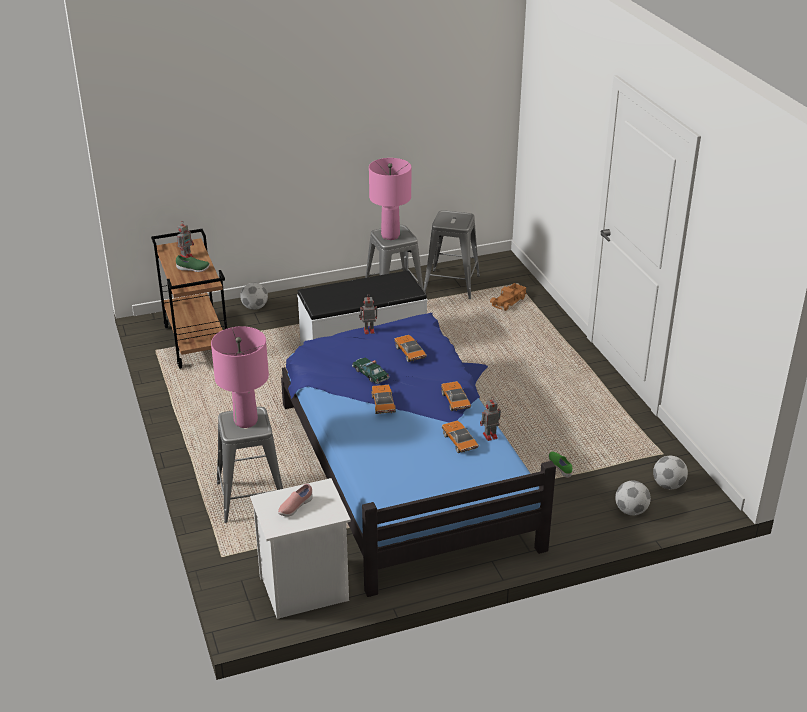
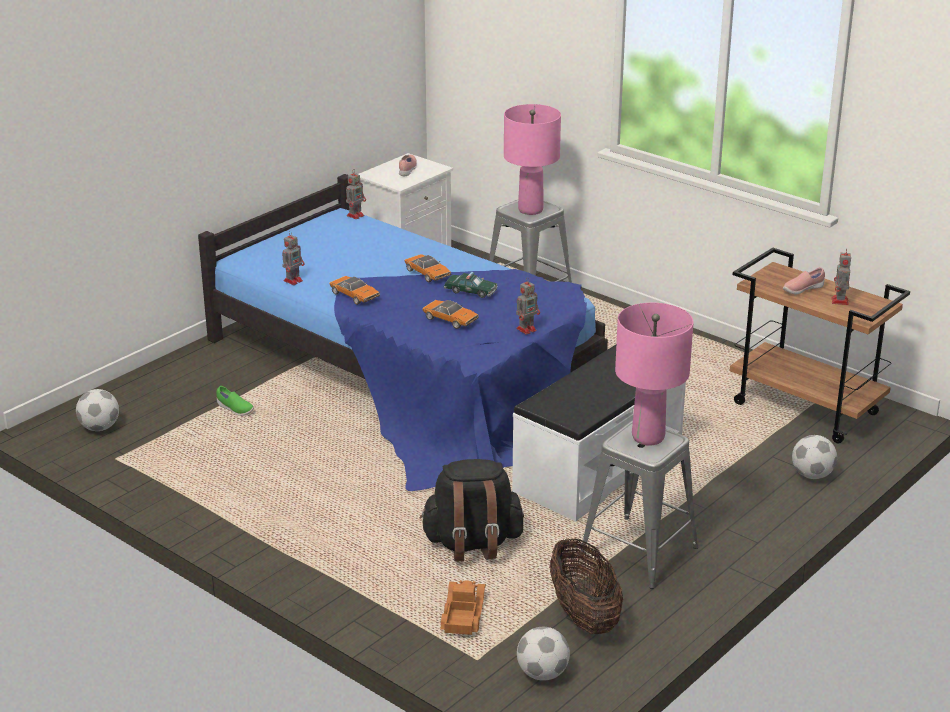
camera: 150 degrees right, 5 degrees down
(193, 269) = (802, 290): green shoe -> pink shoe
(377, 501) = (356, 215): none -> toy robot
(451, 284) = (584, 615): grey stool -> basket
(459, 441) = (320, 269): toy car -> none
(474, 330) = (472, 544): none -> black backpack
(631, 511) = (135, 393): football -> football (542, 674)

